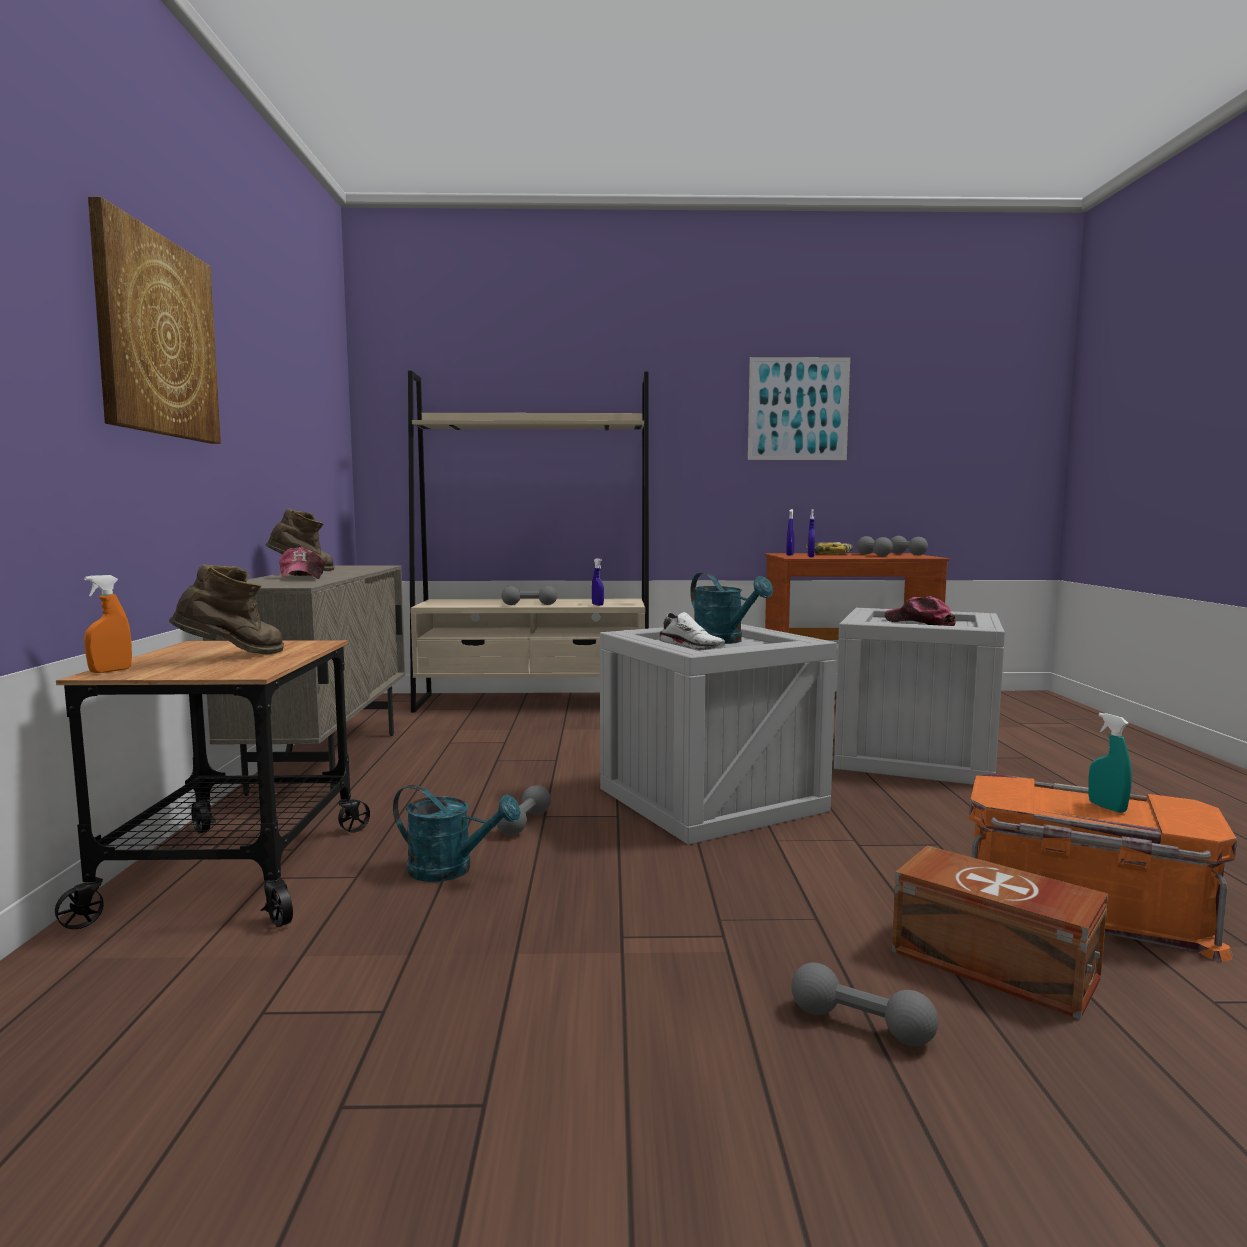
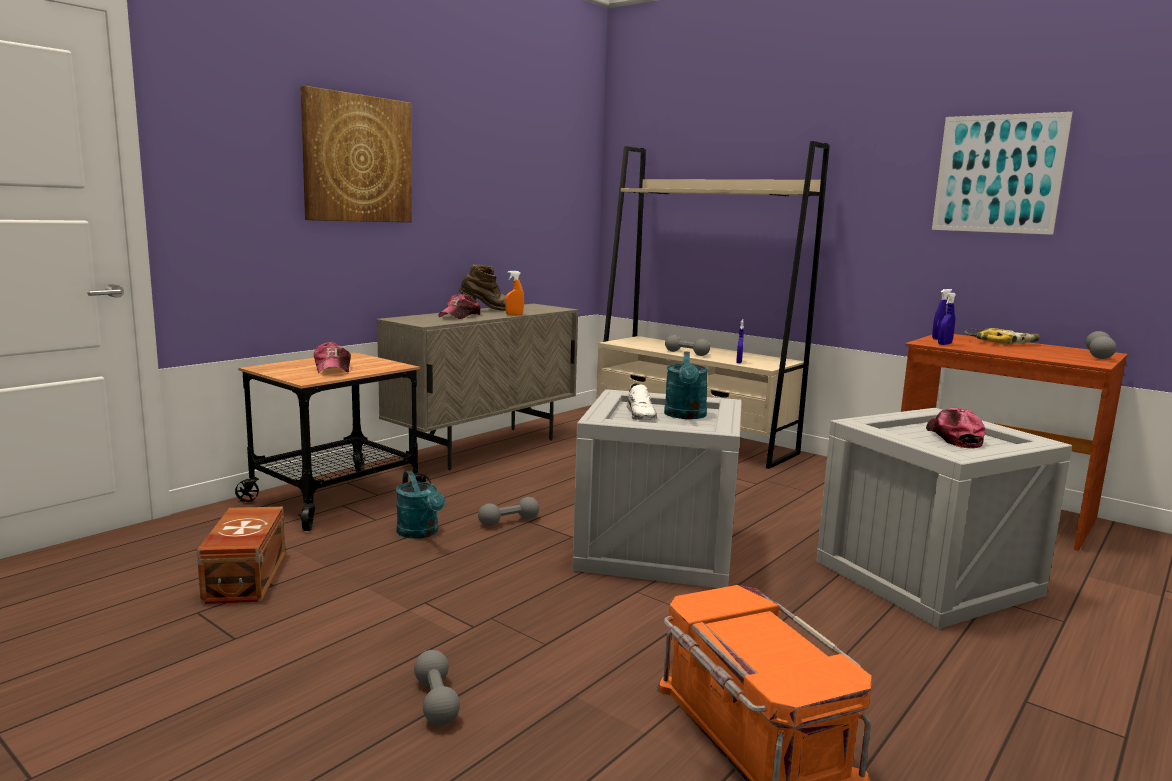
camera: 40 degrees right, 5 degrees up
(110, 671) = (268, 366): orange spray bottle -> orange spray bottle (514, 314)
(233, 657) = (333, 368): brown boot -> cap
(873, 555) = (1041, 351): grey dumbbell -> none
(995, 966) = (585, 722): brown storage box -> brown storage box (243, 578)
(1107, 807) = (774, 646): turquoise spray bottle -> none

